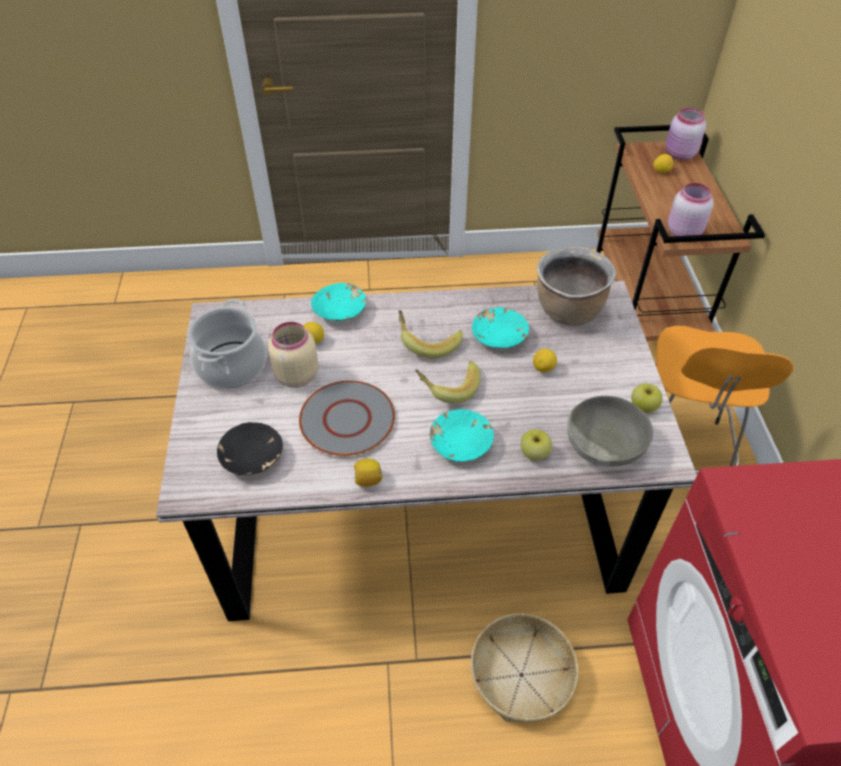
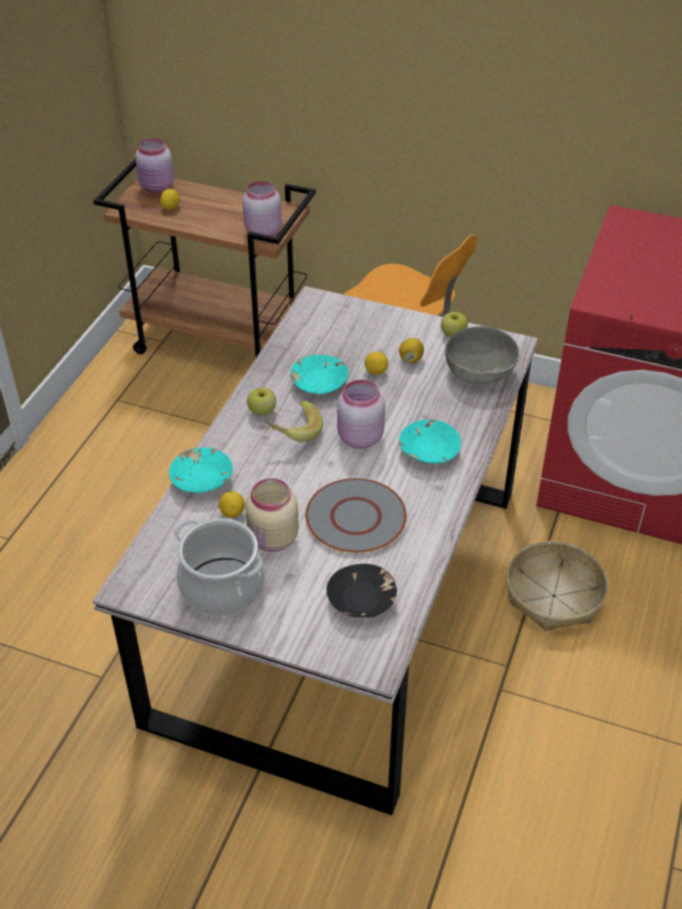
camera: 65 degrees left, 5 degrees down
(368, 480) = (436, 524): lemon -> lemon (411, 359)
(447, 387) = (359, 438): banana -> pink jar
(534, 453) = (465, 412): apple -> apple (262, 411)
(568, 311) = (318, 331): brown cooking pot -> none

